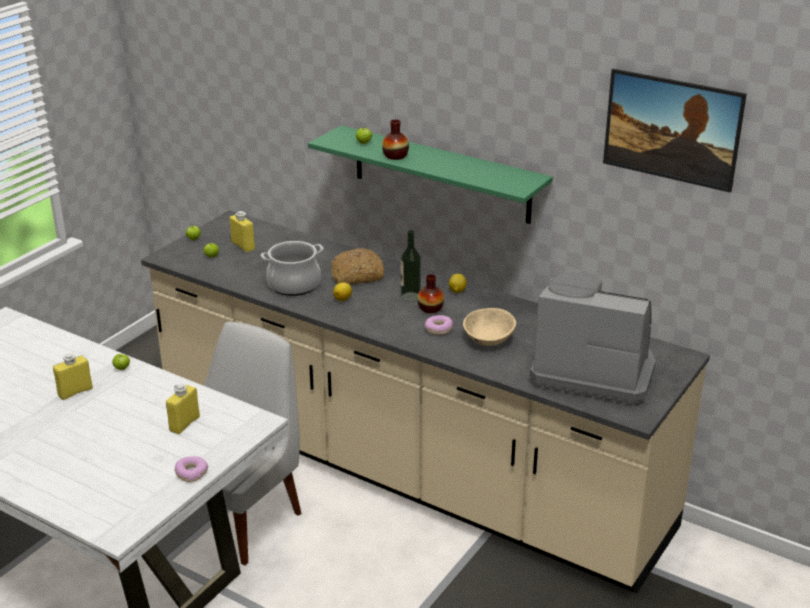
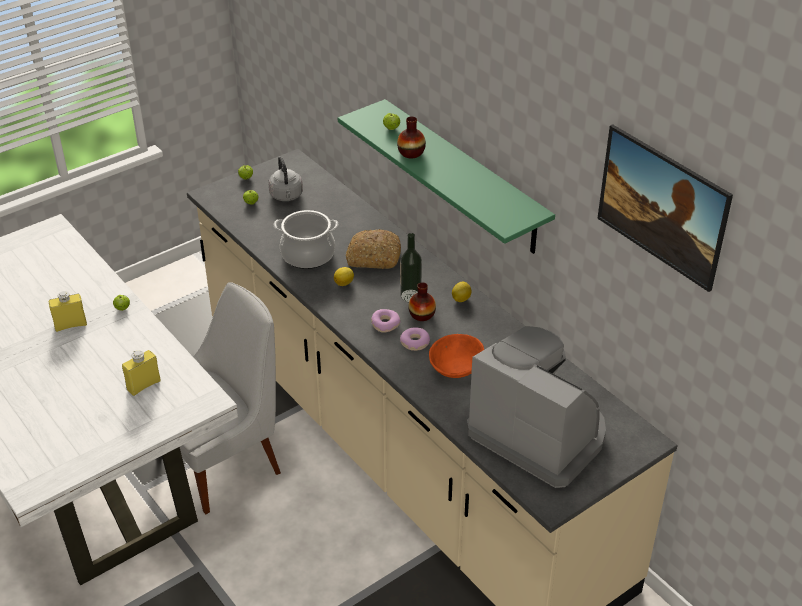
camera: 20 degrees right, 10 degrees up
(191, 473) = (121, 442): donut -> donut (385, 324)
(243, 246) = (286, 196): yellow bottle -> grey kettle
(489, 340) = (456, 369): beige bowl -> orange bowl

